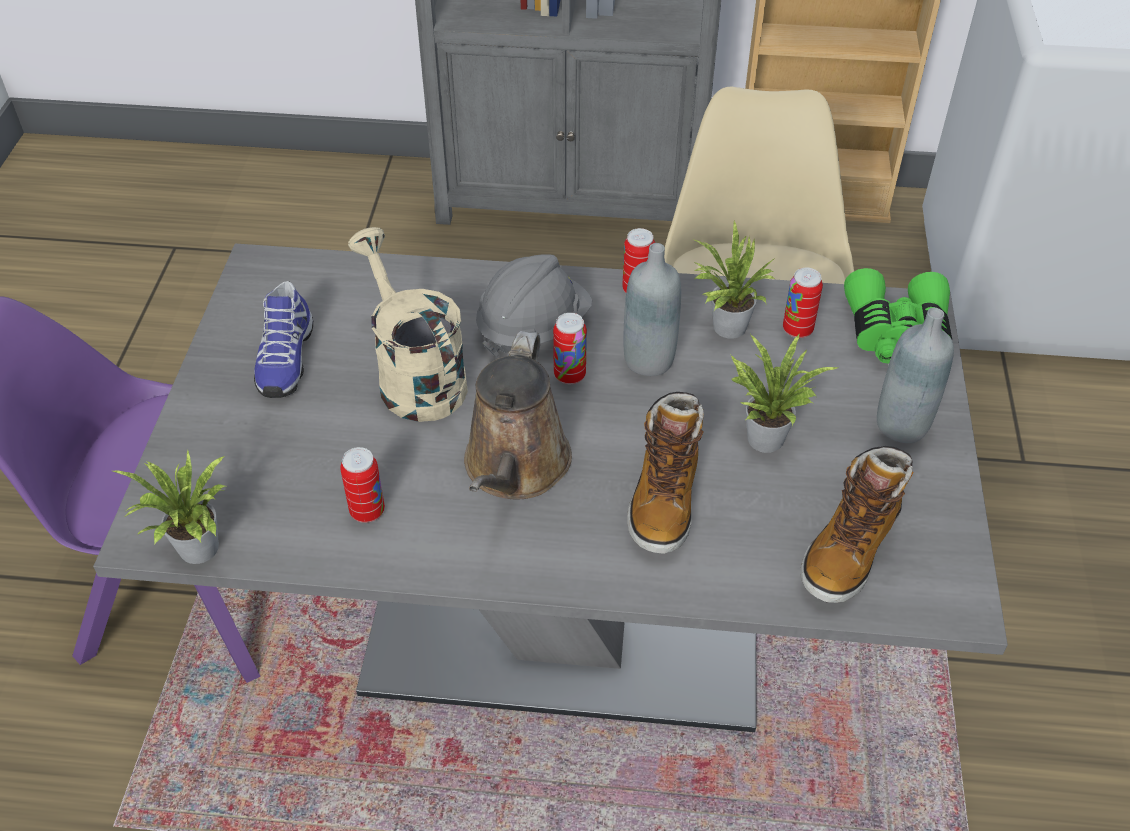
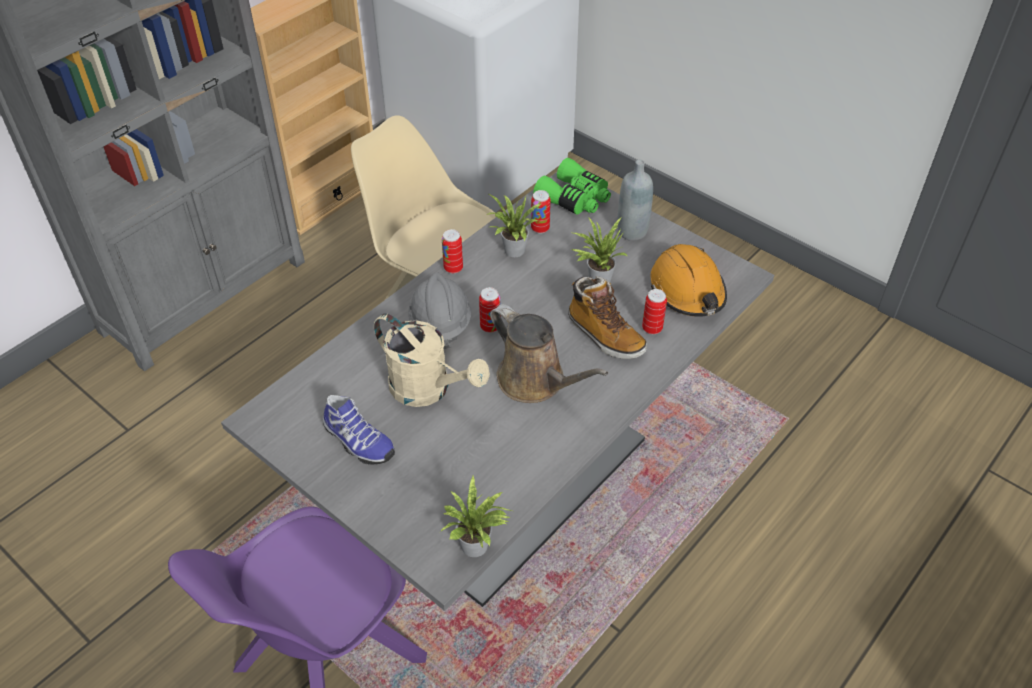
camera: 55 degrees left, 0 degrees up
(367, 511) = (512, 457): can -> can (652, 328)
(415, 376) = (429, 389): beige watering can -> beige watering can turned 150 degrees counterclockwise
(649, 360) = (508, 291): grey bottle -> none
(850, 548) = (687, 291): boot -> orange hard hat

